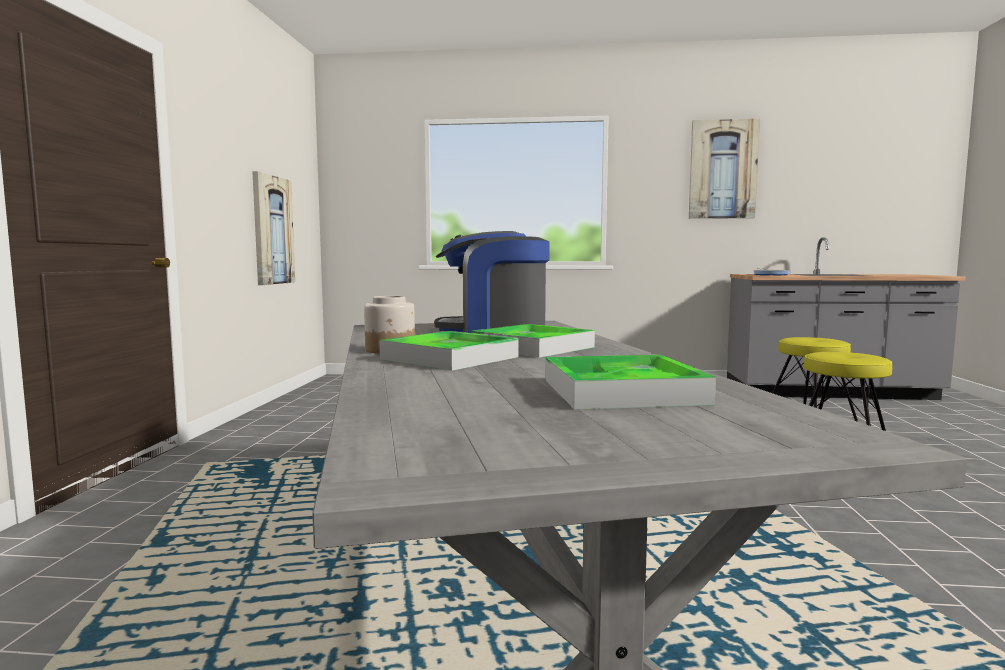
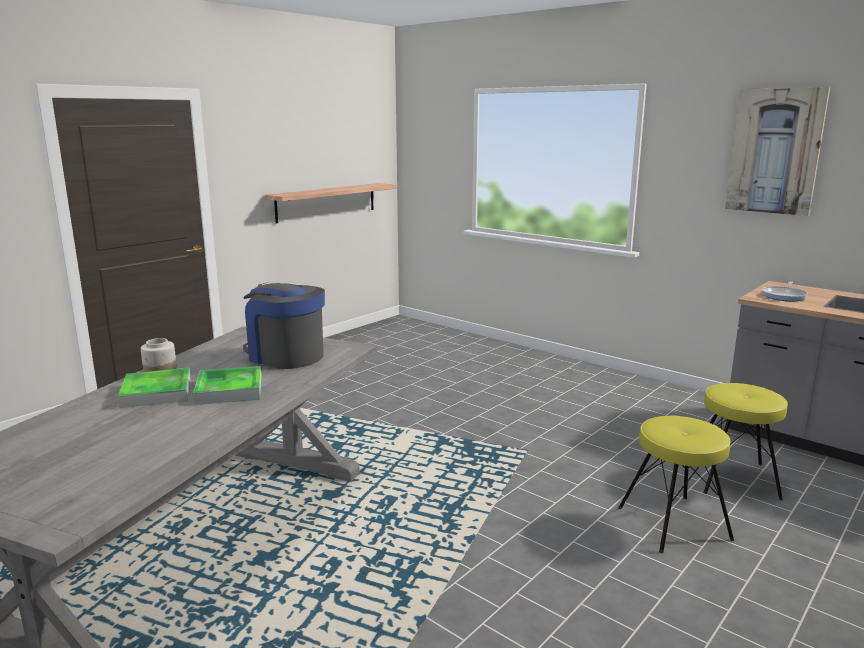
camera: 35 degrees right, 10 degrees up
(272, 230) = (326, 202): picture -> shelf
(622, 391) = (115, 455): tray -> none

